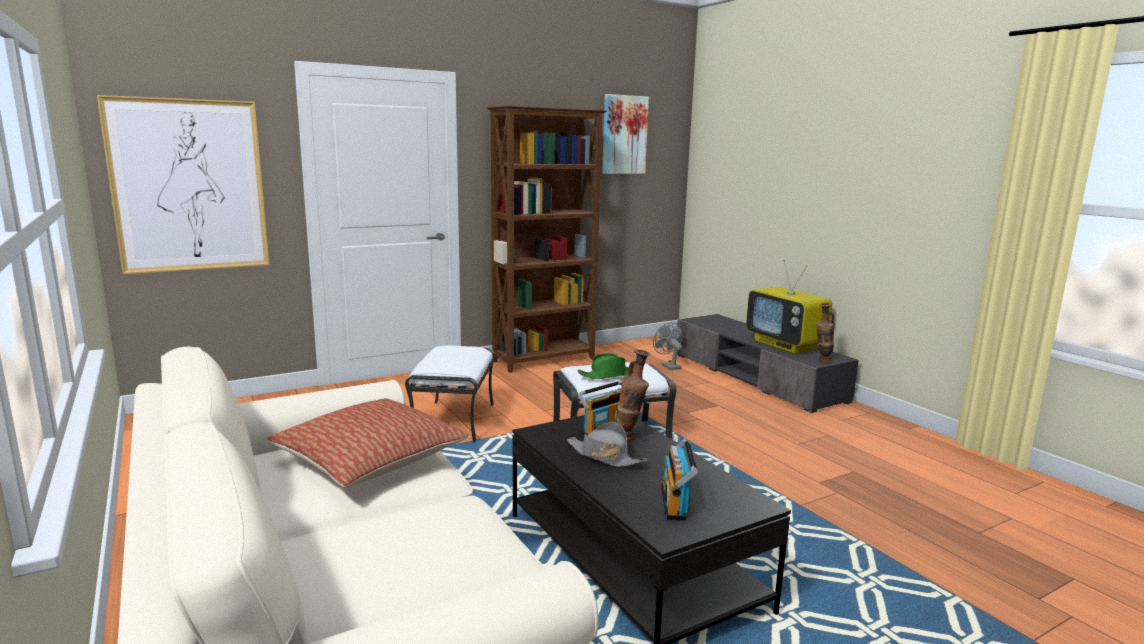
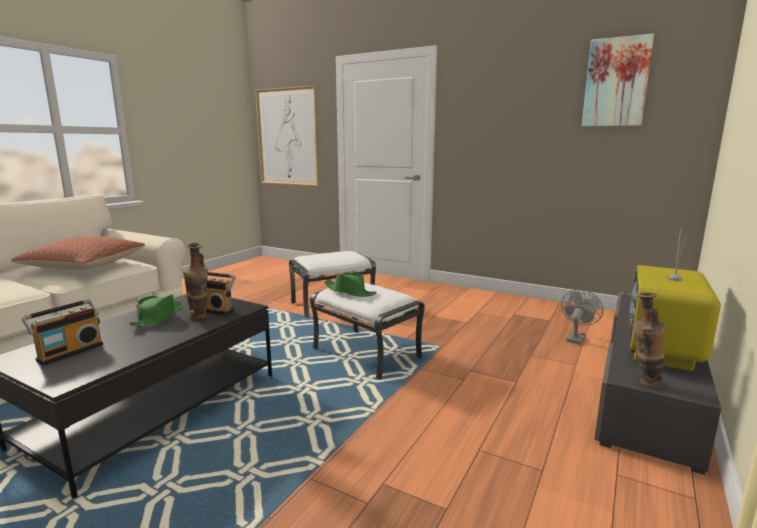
camera: 60 degrees right, 0 degrees up
(545, 360) = (487, 297): brown bookcase -> none
(604, 456) = (158, 318): grey hat -> green hat
(676, 503) = (69, 352): radio -> radio turned 150 degrees clockwise

